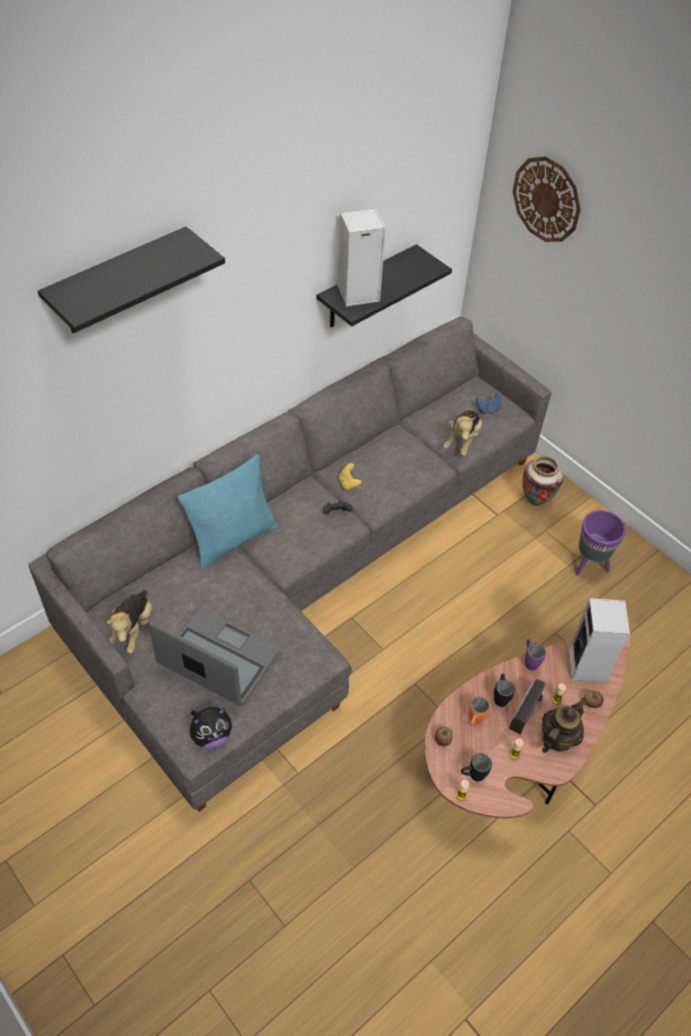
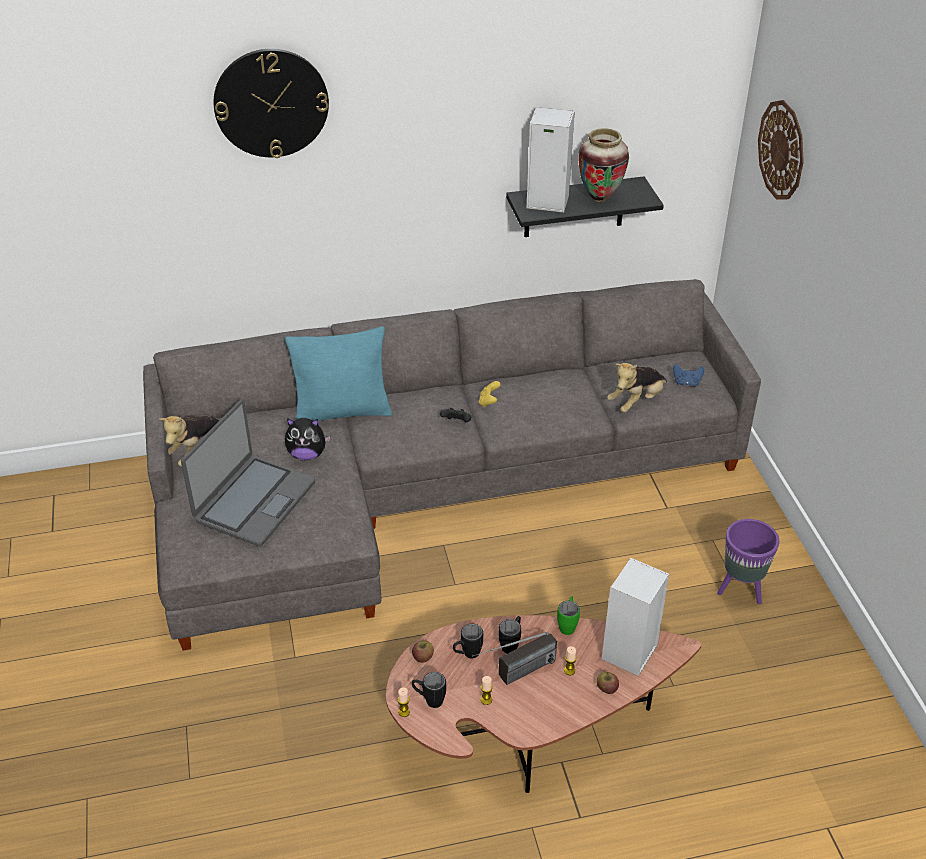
camera: 30 degrees right, 10 degrees down
(119, 283) = (271, 103): black shelf -> wall clock
(211, 735) = (204, 560): plush toy -> plush toy (307, 454)
(218, 659) = (254, 501): laptop -> laptop turned 60 degrees clockwise
(474, 722) = (467, 655): orange mug -> black mug
(529, 661) = (567, 625): purple mug -> green mug
(535, 500) = (721, 509): vase -> vase (600, 198)
(557, 738) = (544, 704): teapot -> none

